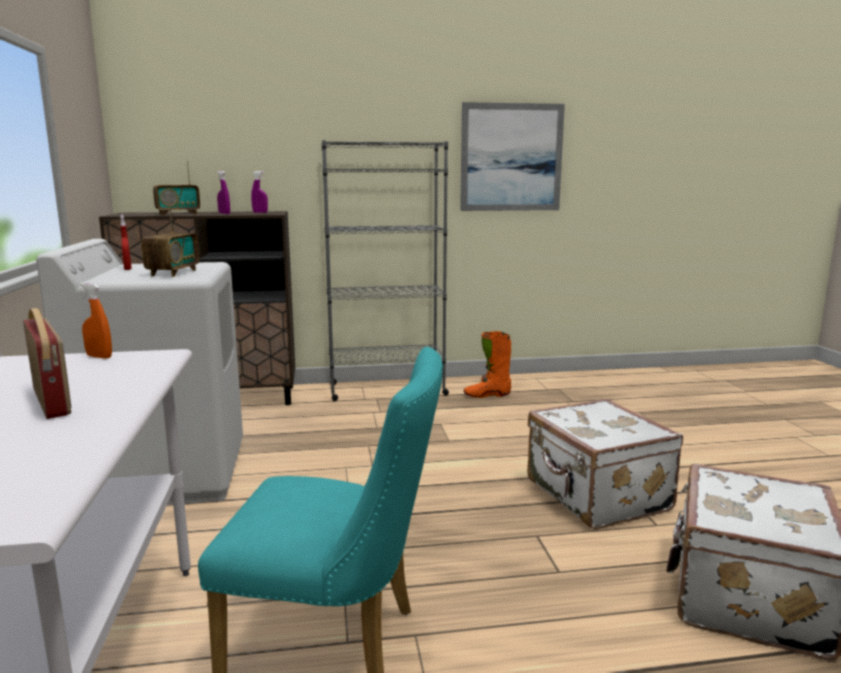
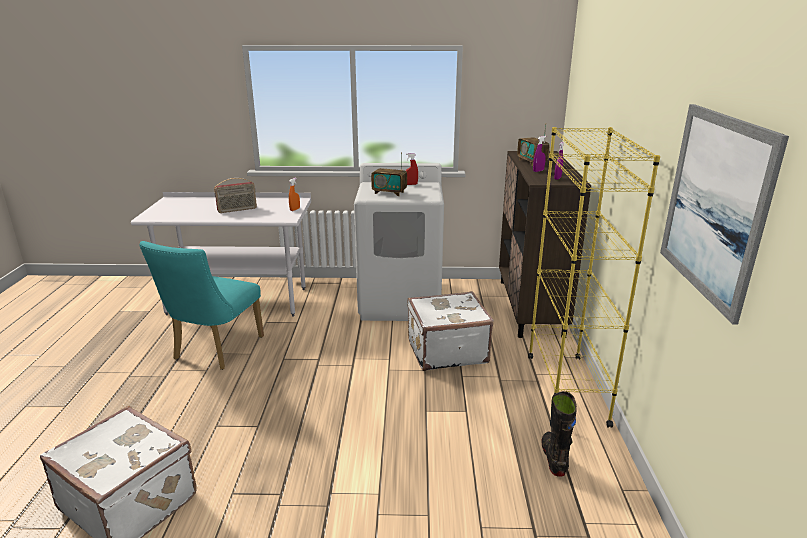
camera: 100 degrees right, 10 degrees up
(387, 389) = (566, 388): grey bookcase -> yellow bookcase
(487, 395) = (554, 458): orange boot -> black boot
(595, 496) = (291, 472): white suitcase -> white suitcase (446, 351)

